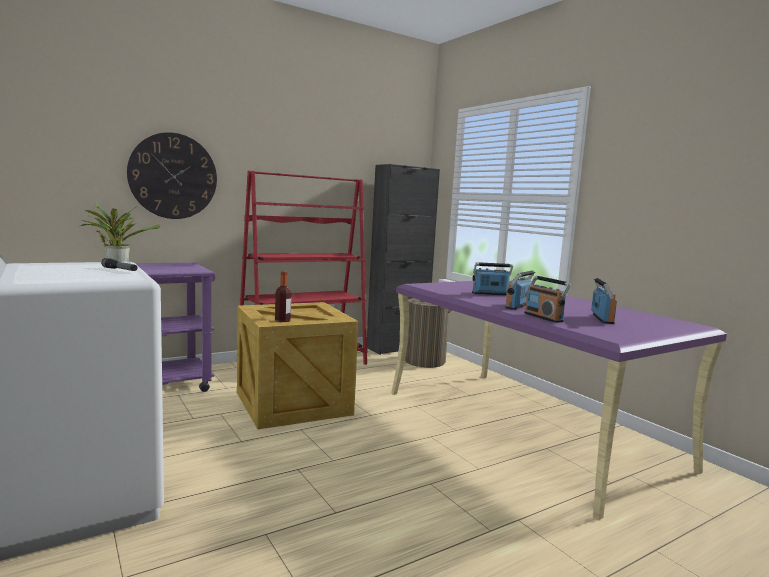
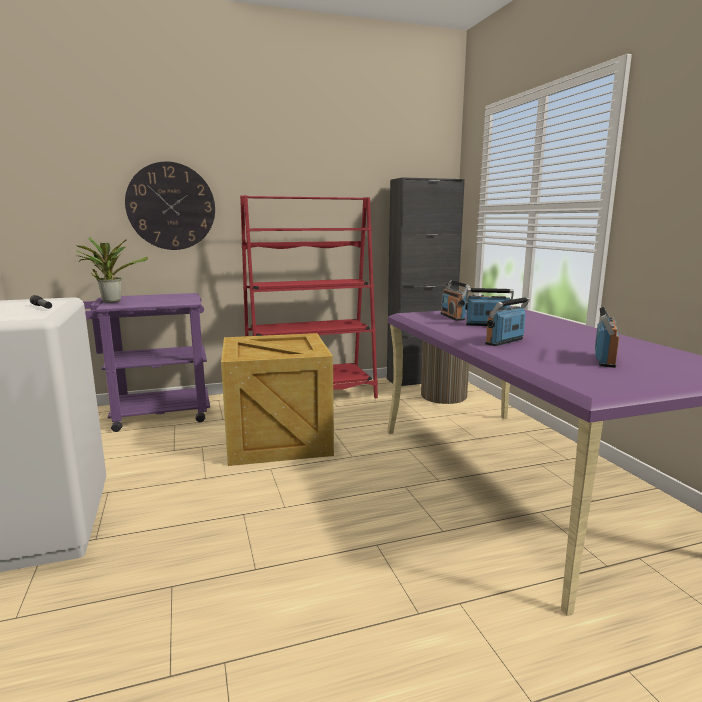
camera: 15 degrees right, 5 degrees up
(282, 320) = (255, 354): bottle -> none
(543, 317) = (523, 357): radio -> radio (453, 317)

